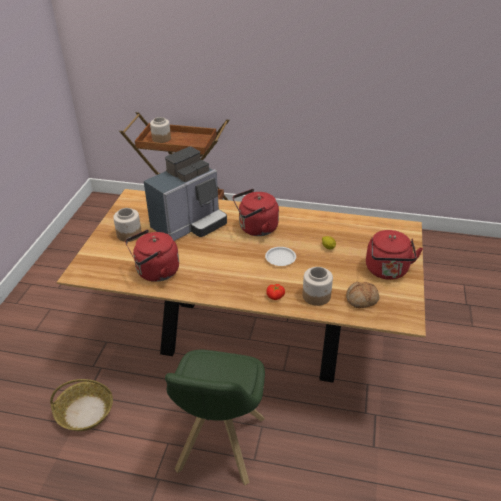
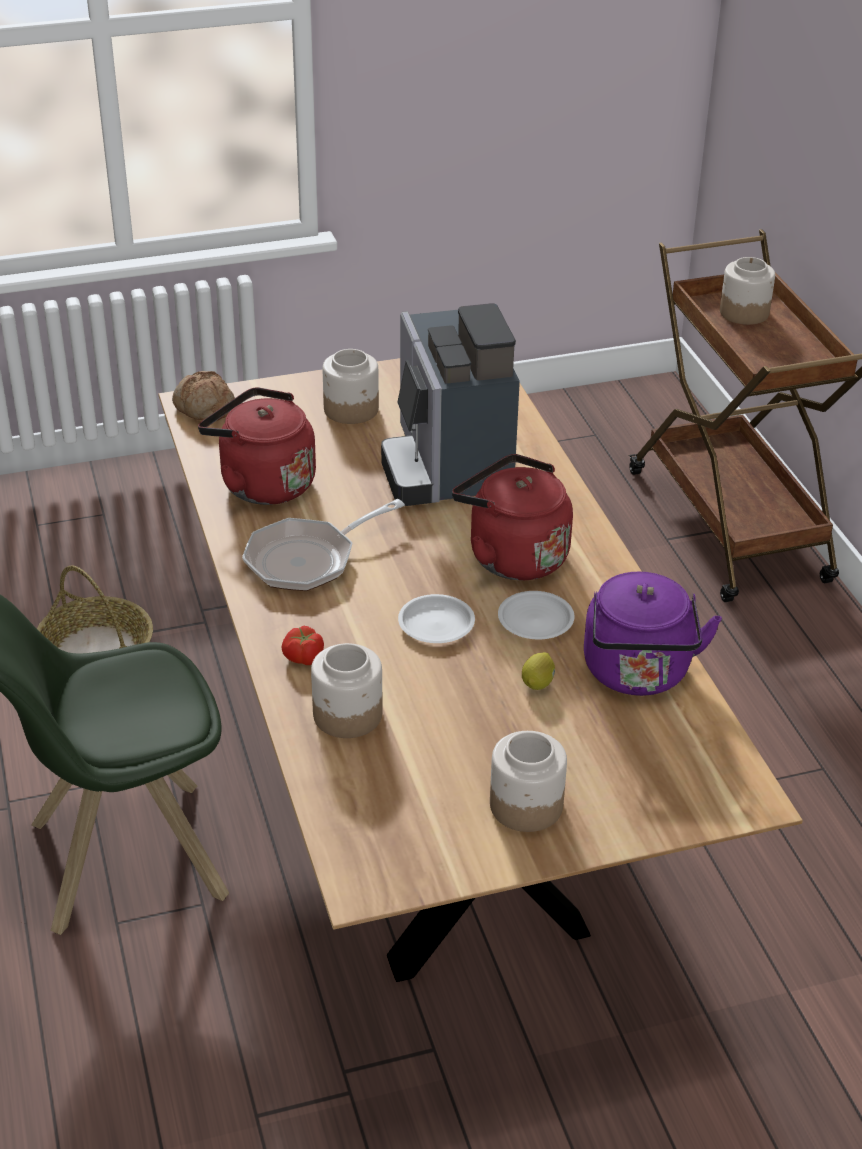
camera: 60 degrees right, 0 degrees up
(190, 224) = (447, 466): coffee machine -> coffee machine turned 60 degrees clockwise
(216, 276) = (308, 559): none -> frying pan
(295, 236) = (535, 621): none -> white plate
(338, 226) = (638, 674): none -> purple kettle
(362, 300) = (385, 789): bread -> bread (204, 408)
(387, 271) = (525, 805): red kettle -> jar

